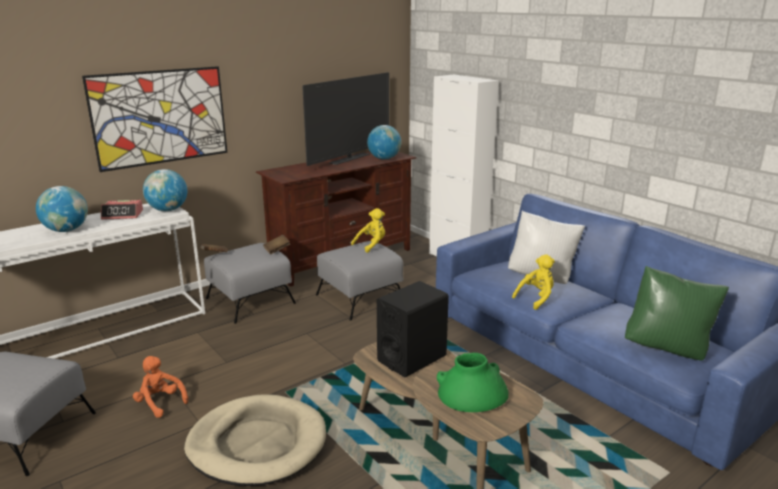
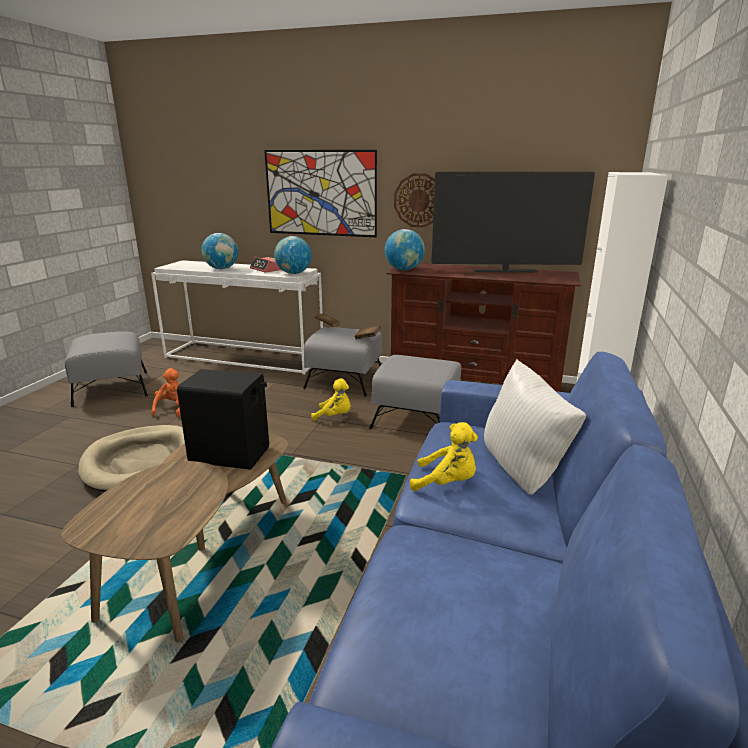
camera: 55 degrees right, 0 degrees up
(263, 110) = (419, 200): none -> wall clock
(371, 245) = (441, 364): yellow plush toy -> yellow plush toy (335, 416)
(384, 158) = (538, 278): globe -> globe (404, 269)
(471, 393) = (157, 501): green vase -> none
(667, 348) = (418, 649): green pillow -> none

